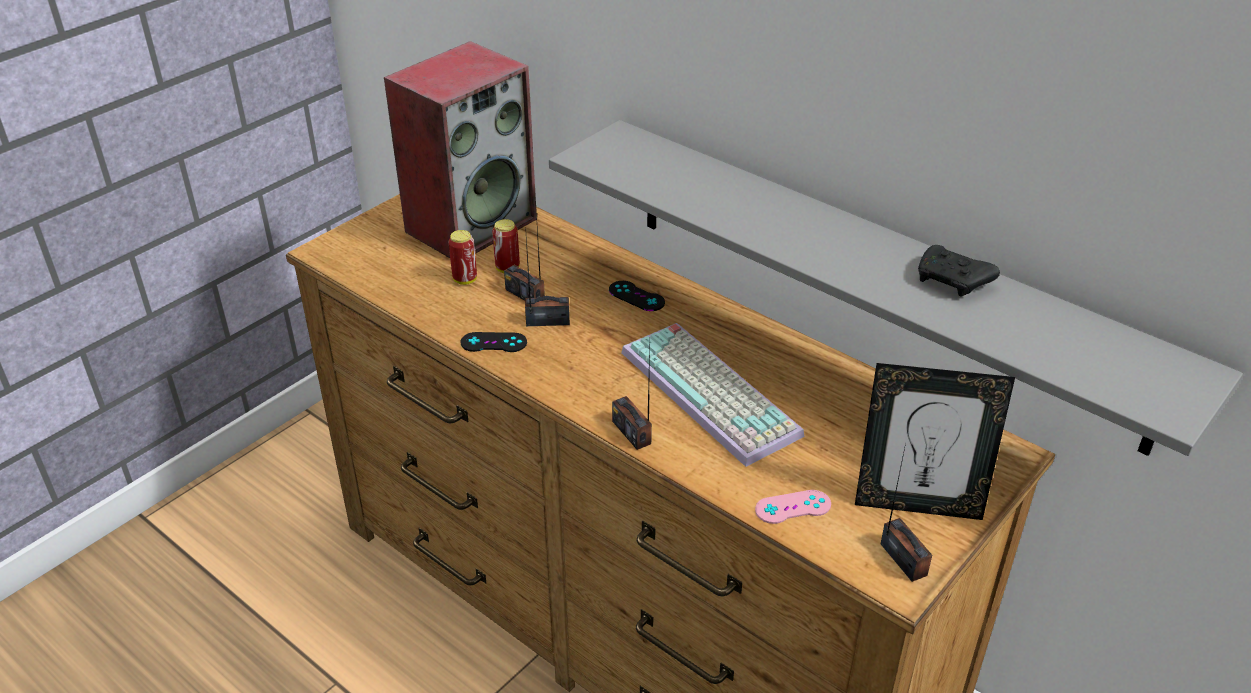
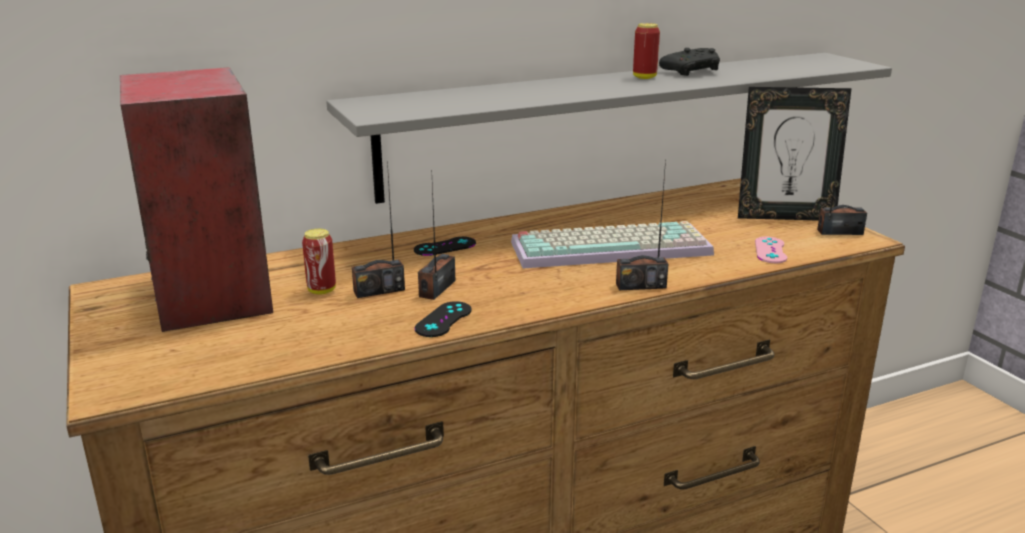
camera: 65 degrees left, 15 degrees down
(465, 280) = (310, 314): can -> can (644, 77)
(917, 504) = (784, 216): picture frame -> picture frame turned 60 degrees clockwise

